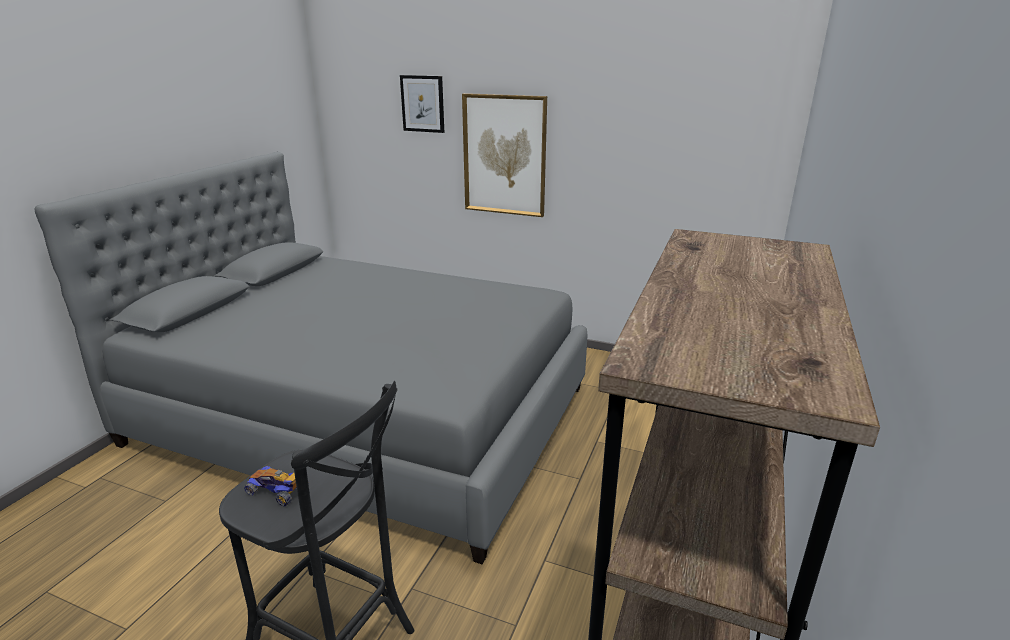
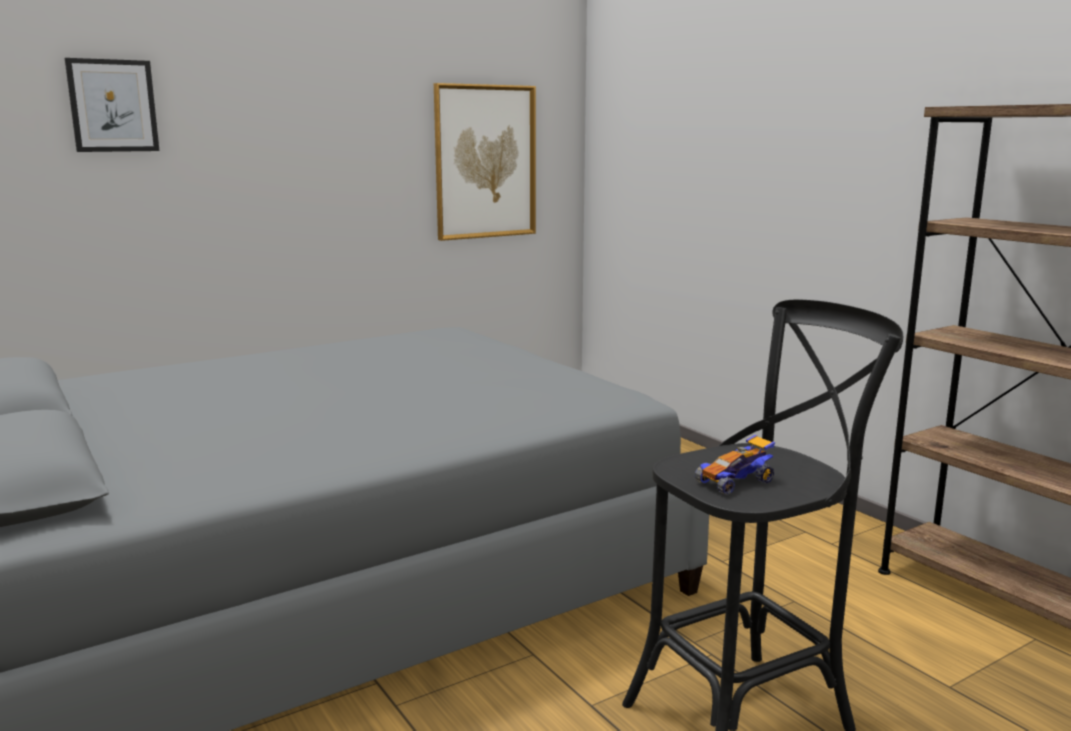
camera: 55 degrees left, 10 degrees down
(504, 155) = (266, 178): picture -> picture (485, 162)

